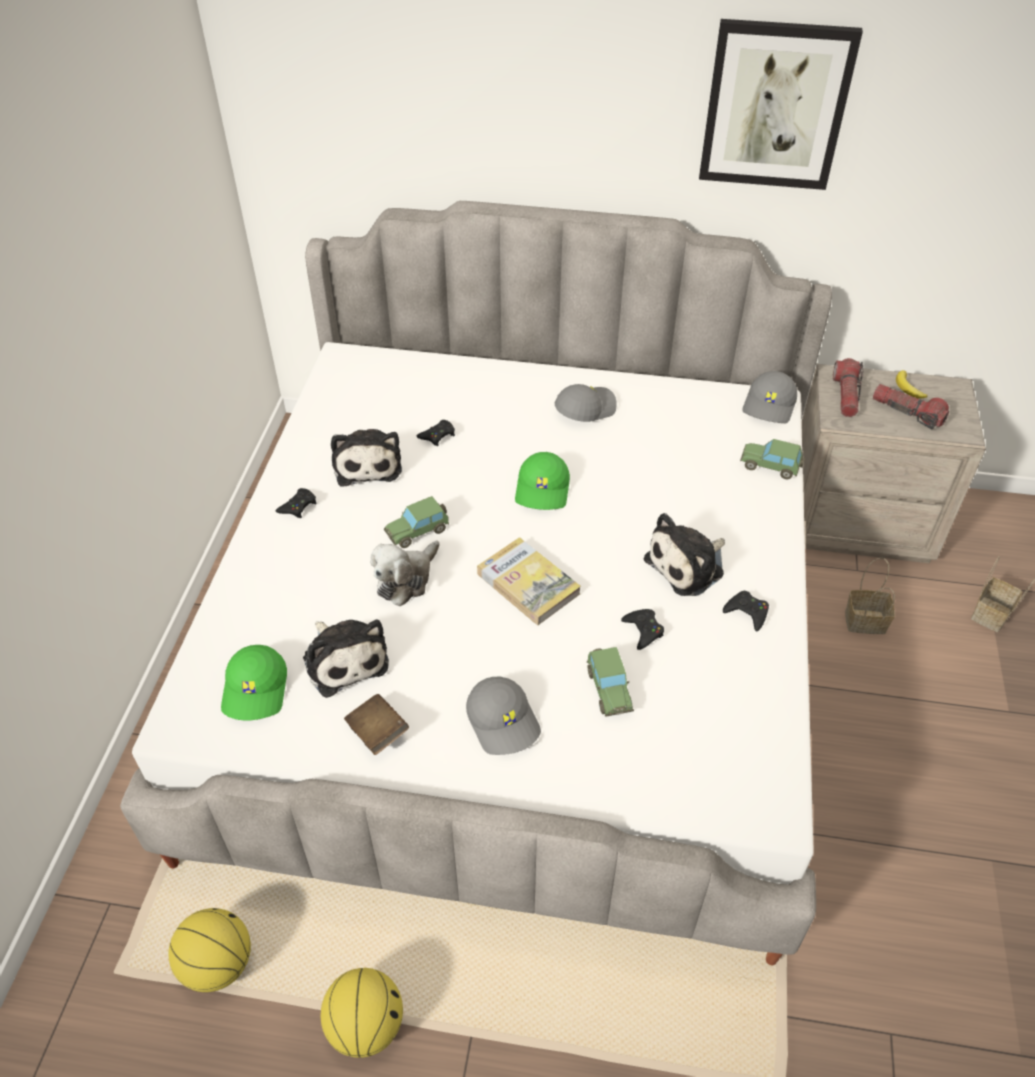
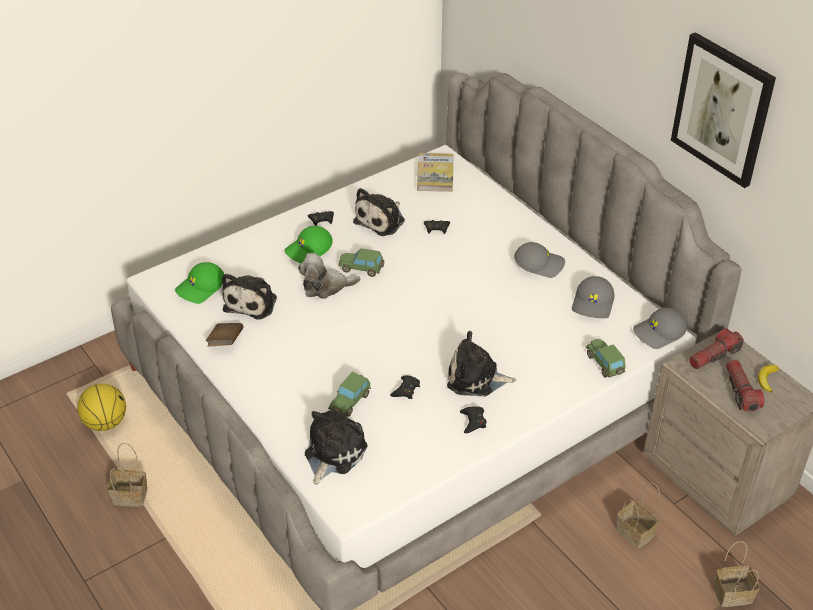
camera: 45 degrees right, 5 degrees down
(366, 1024) = (131, 495): basketball -> basket
(504, 721) = (284, 378): grey cap -> grey cap (593, 304)
(528, 584) = (380, 329): book -> book (435, 175)
(543, 490) = (453, 291): green cap -> green cap (309, 251)
(672, 764) = (333, 453): none -> plush toy

